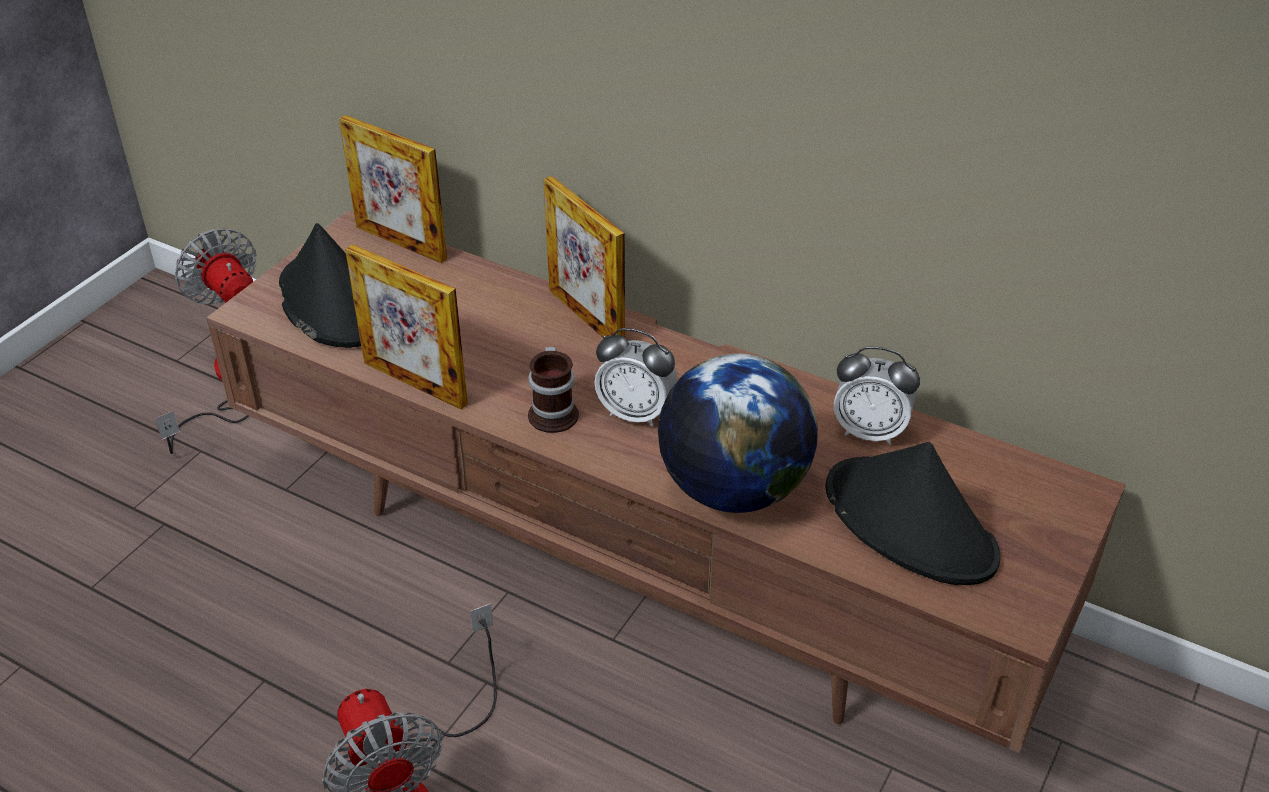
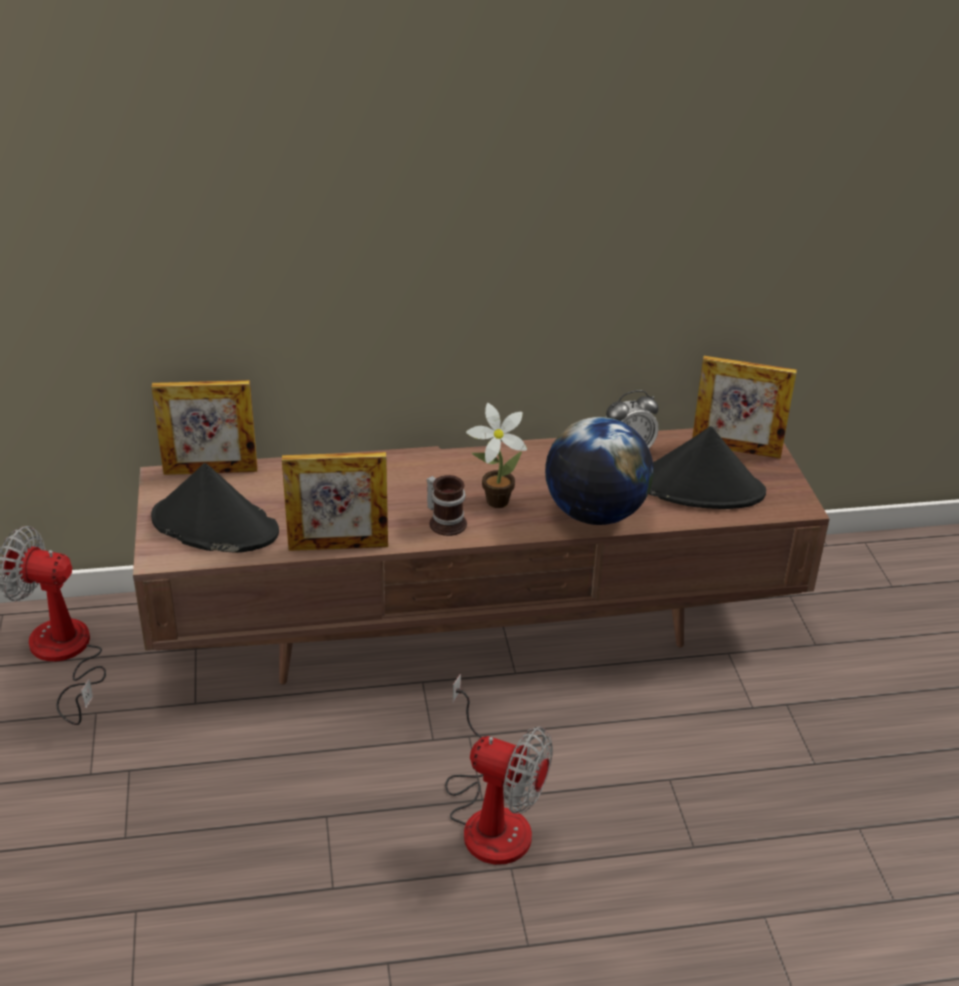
camera: 40 degrees left, 5 degrees down
(586, 317) = (395, 463): picture frame -> picture frame (736, 449)
(636, 413) = (493, 501): alarm clock -> potted plant

